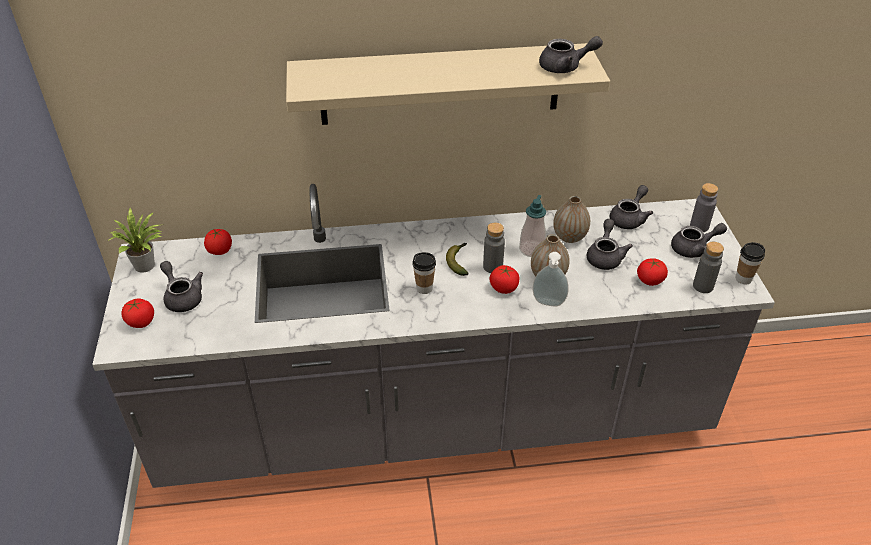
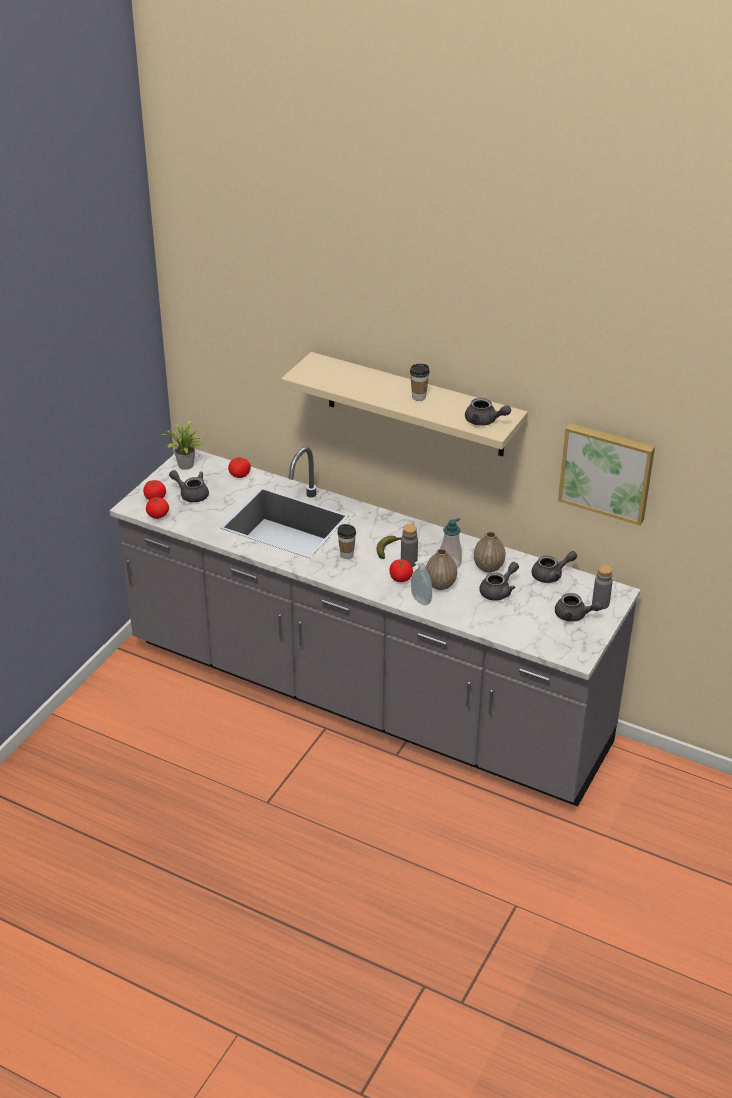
camera: 35 degrees right, 5 degrees down
(182, 297) = (191, 494): grey teapot -> grey teapot turned 60 degrees counterclockwise
(650, 280) = (512, 620): tomato -> tomato (158, 515)
(681, 83) = (607, 471): none -> picture
(703, 286) = (547, 641): grey bottle -> none
(743, 279) = (585, 650): cup -> cup (418, 397)

